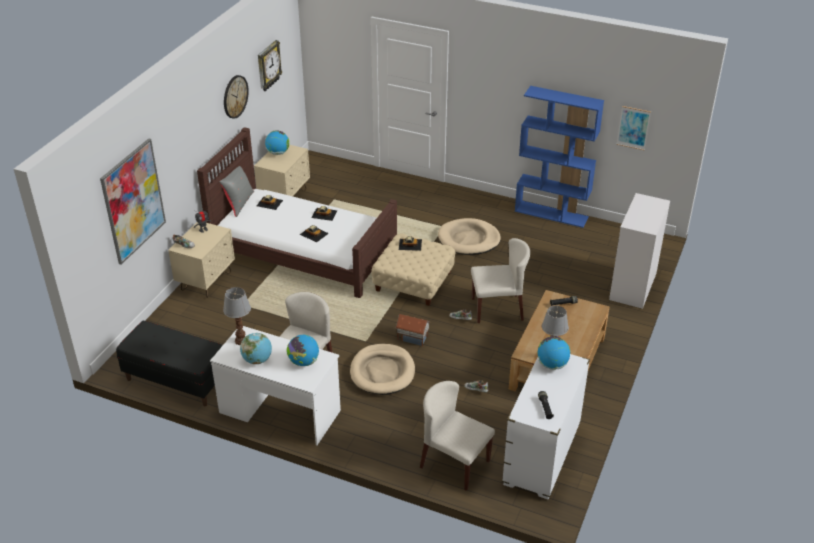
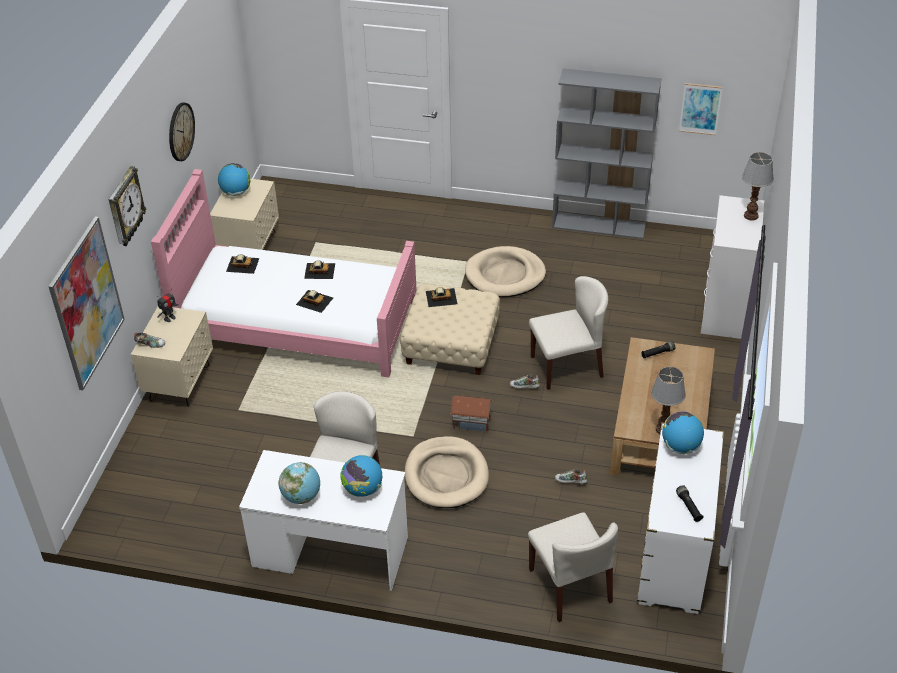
camera: 10 degrees left, 5 degrees up
(176, 380) = (181, 530): black bench -> none
(239, 203) = (201, 270): grey pillow -> none
(241, 340) = (271, 472): table lamp -> table lamp (750, 215)
(268, 66) = (211, 80): wall clock -> wall clock (125, 207)
(303, 252) = (296, 323): brown bed -> pink bed
(454, 464) = (570, 586): beige chair -> beige chair turned 135 degrees counterclockwise
(552, 214) = (599, 225): blue bookcase -> grey bookcase

